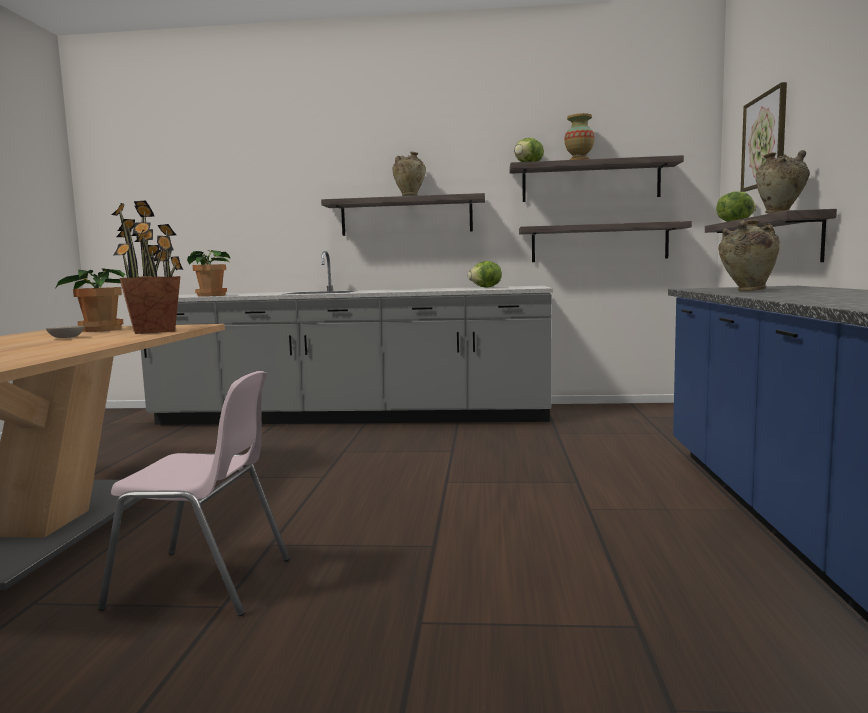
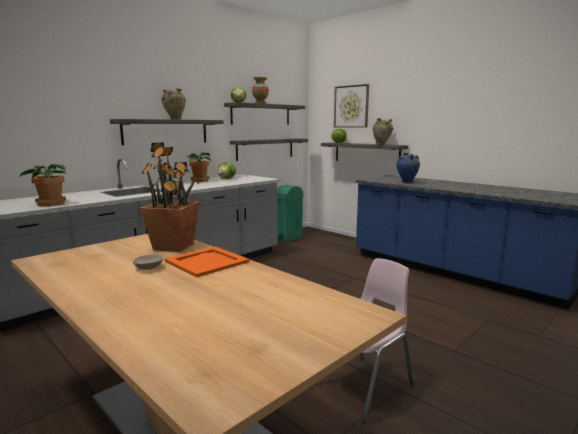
camera: 50 degrees left, 5 degrees up
(100, 330) = (103, 255): potted plant -> potted plant (199, 181)
(107, 340) = (207, 261): none -> orange tray
(623, 412) = (288, 239): none -> green trash can
(747, 291) = (407, 182): beige vase -> blue vase

